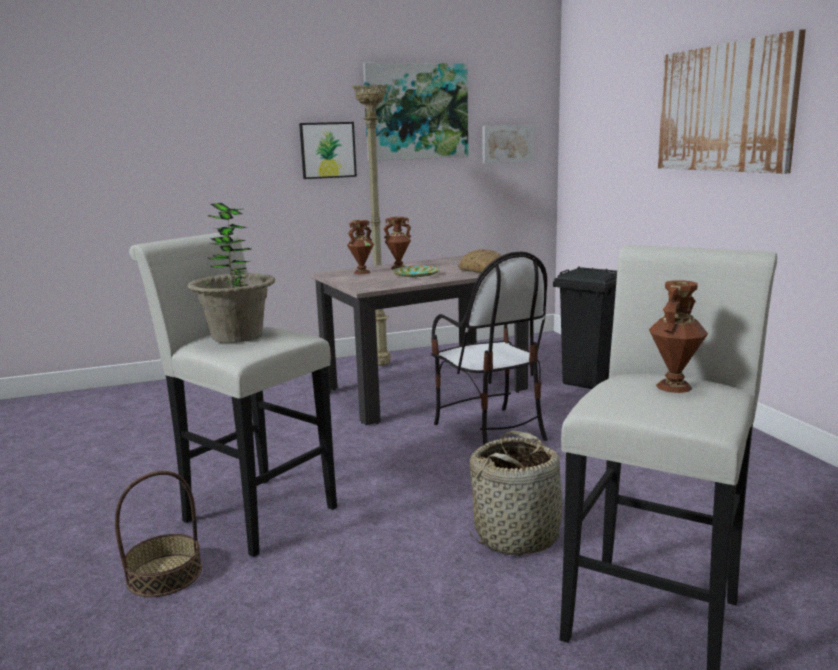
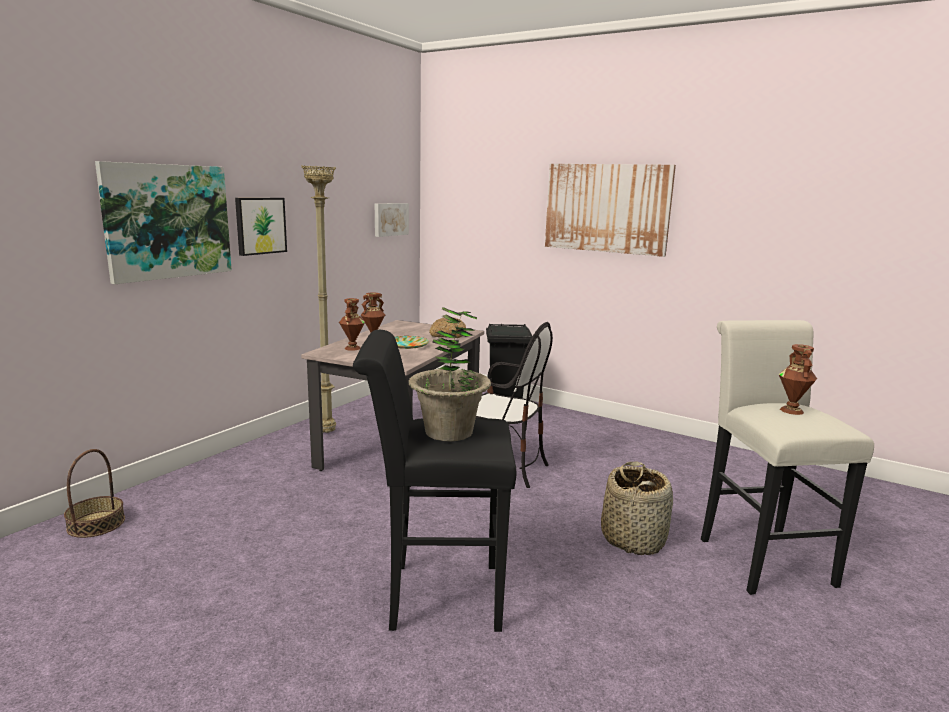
camera: 40 degrees left, 0 degrees up
(164, 575) = (457, 681): basket -> basket (96, 524)
(252, 511) = (434, 596): white stool -> black stool
(416, 112) = (329, 189): picture -> picture (167, 221)

